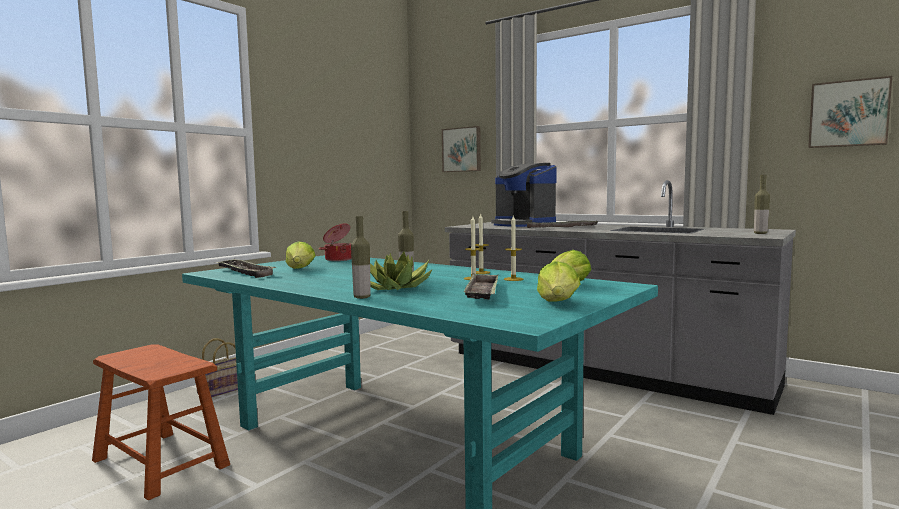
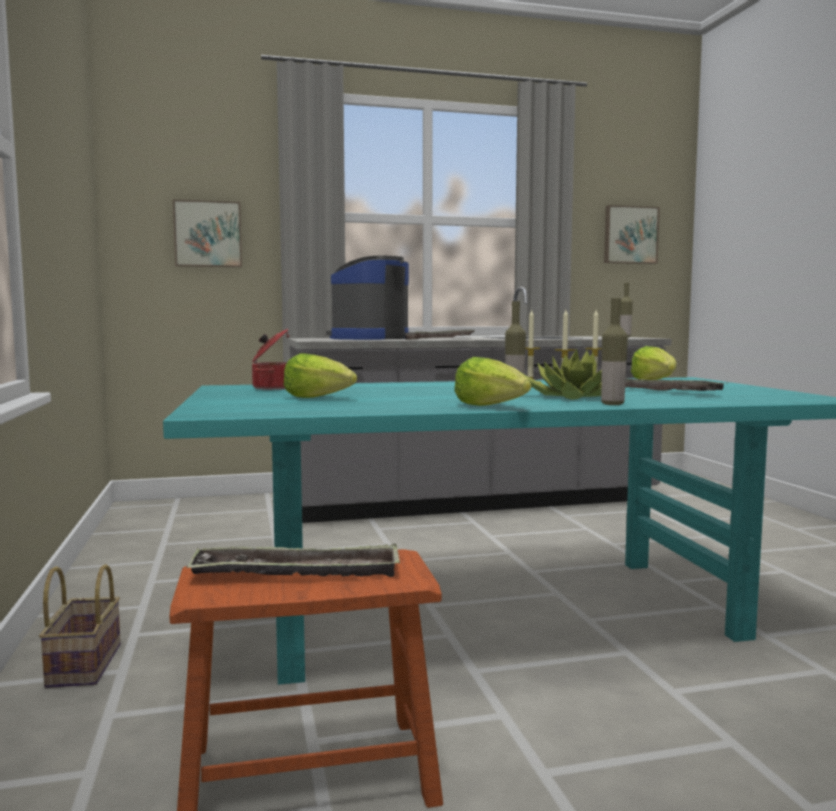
camera: 50 degrees left, 0 degrees up
(244, 272) = (270, 408): tray -> tray (297, 572)
(523, 224) = (368, 338): coffee machine -> coffee machine turned 120 degrees clockwise
(558, 303) = (743, 389): lettuce -> lettuce (492, 406)

